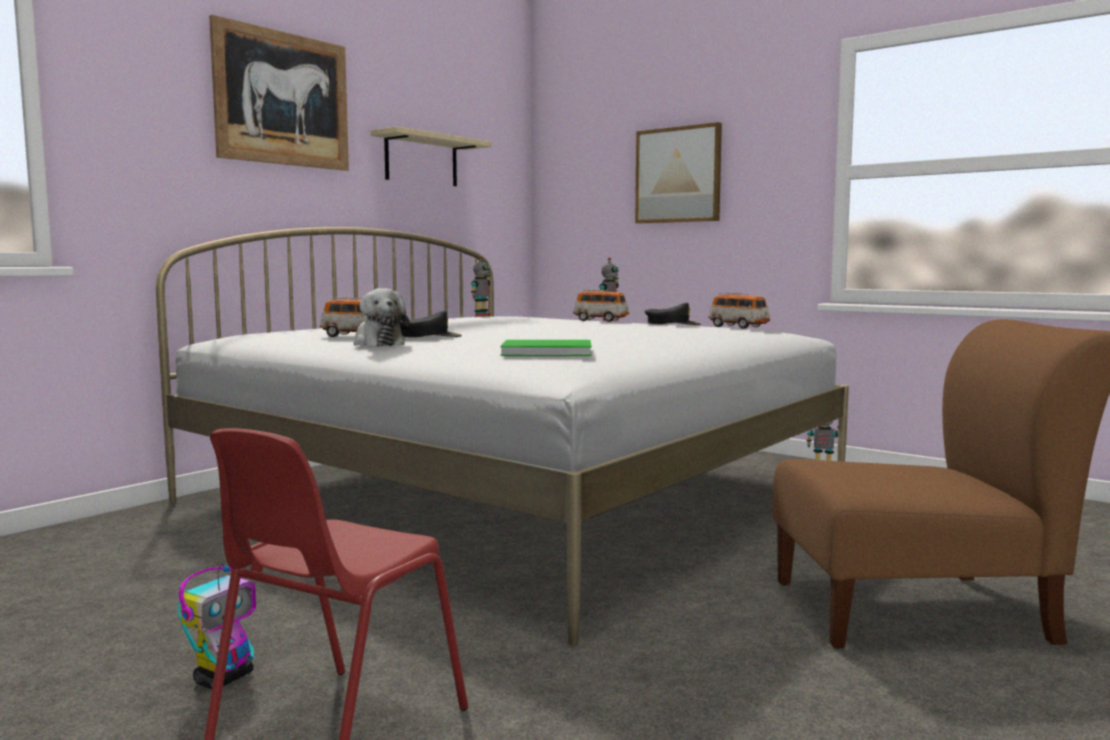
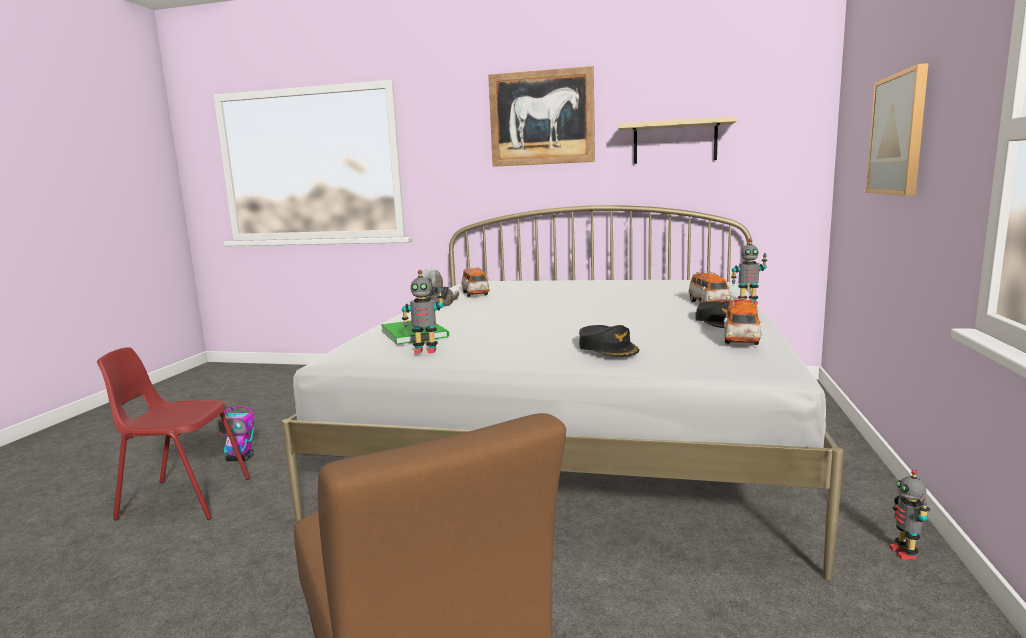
camera: 65 degrees right, 5 degrees up
(428, 336) = (487, 302): black cap -> black cap (608, 348)
(481, 316) = (689, 280): toy robot -> toy robot (425, 351)

